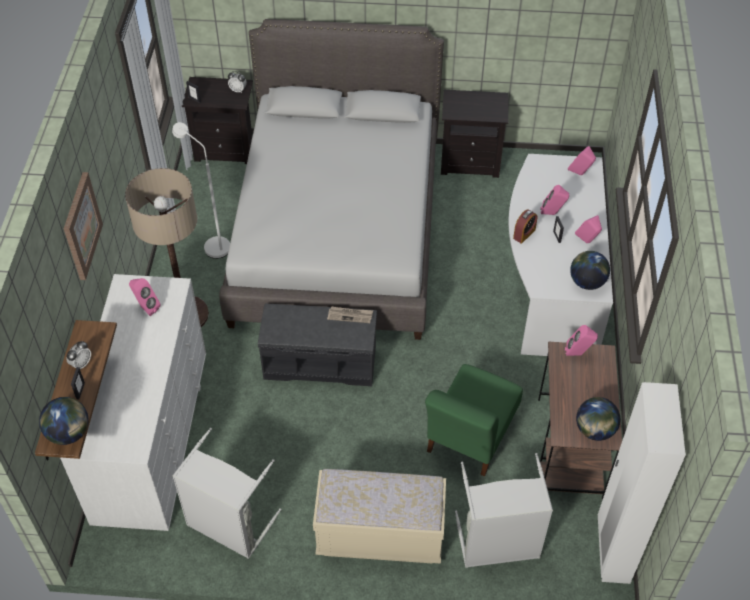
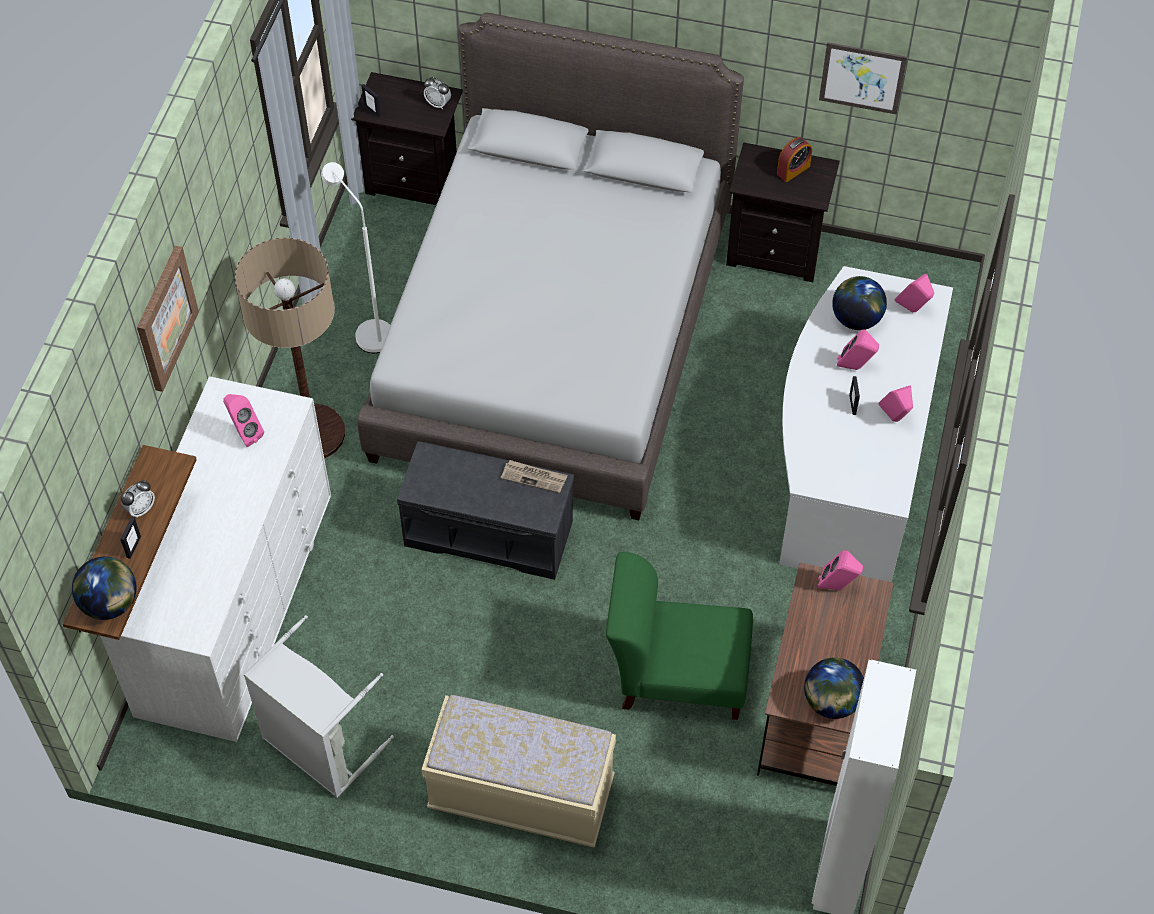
camera: 10 degrees right, 5 degrees up
(469, 436) = (677, 674): green chair -> green chair turned 60 degrees clockwise
(498, 544) = (682, 834): grey laundry basket -> none
(521, 29) = (862, 78): none -> picture
(524, 234) = (805, 393): alarm clock -> alarm clock (793, 170)
(587, 282) = (878, 481): globe -> globe (856, 319)

